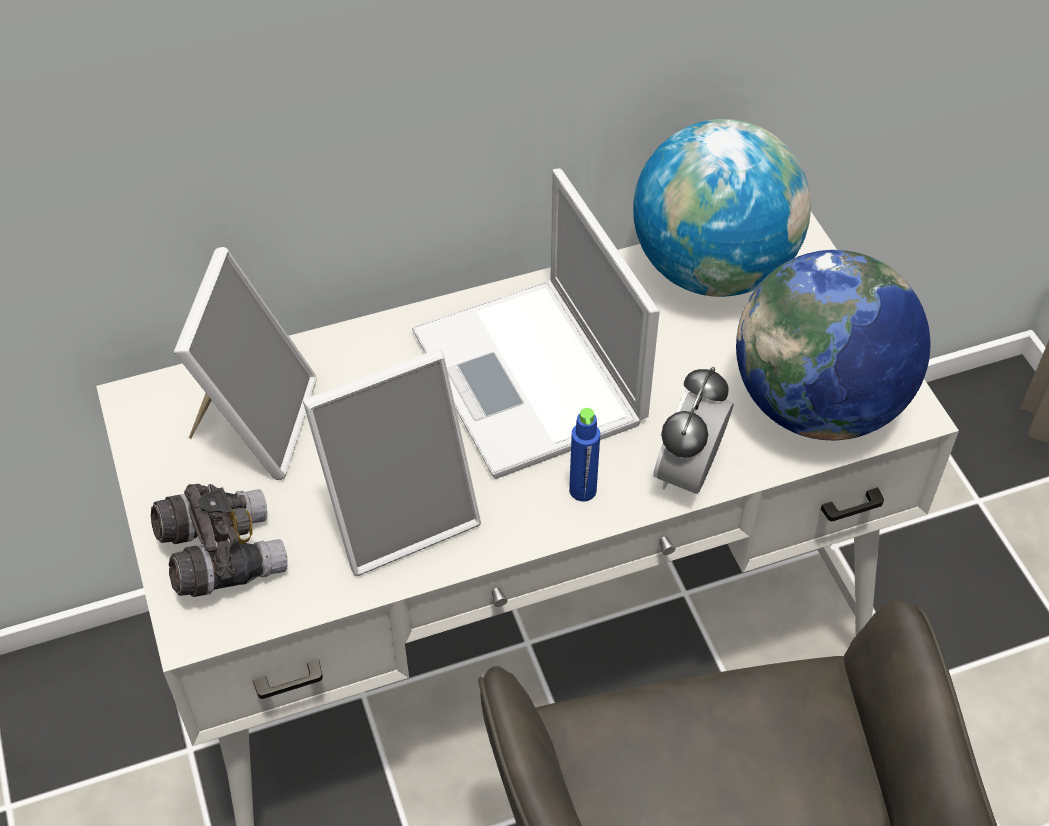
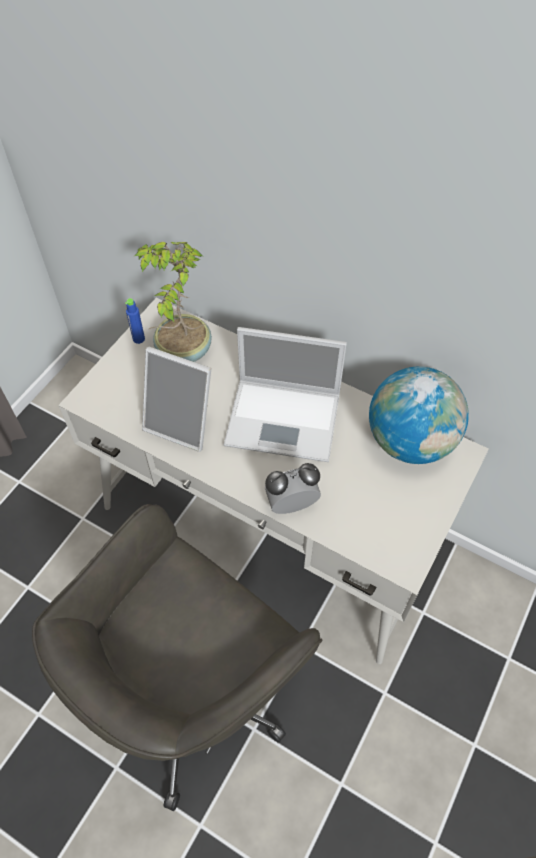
camera: 50 degrees right, 5 degrees up
(222, 555) = (118, 385): grey binoculars -> none
(254, 422) = (182, 351): picture frame -> potted plant
(531, 380) = (285, 419): laptop -> laptop turned 105 degrees counterclockwise
(583, 490) = (248, 474): blue bottle -> blue bottle (138, 339)
(817, 404) = (374, 529): globe -> none

